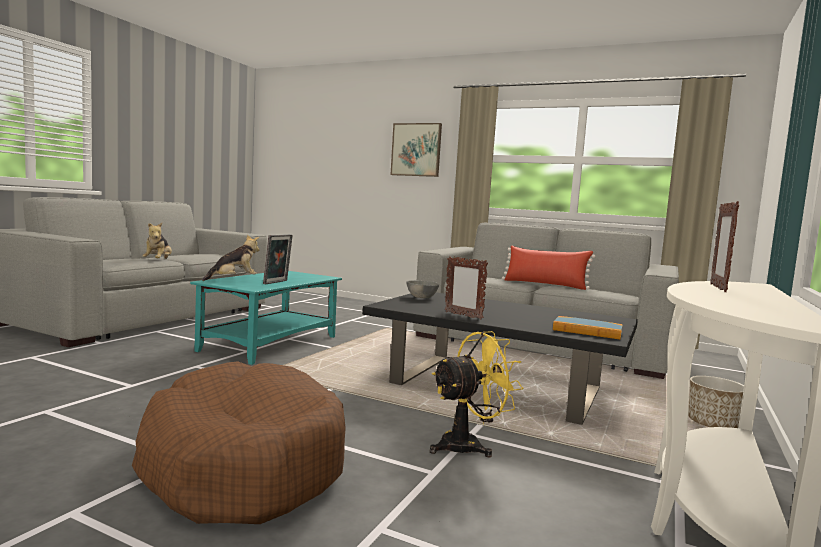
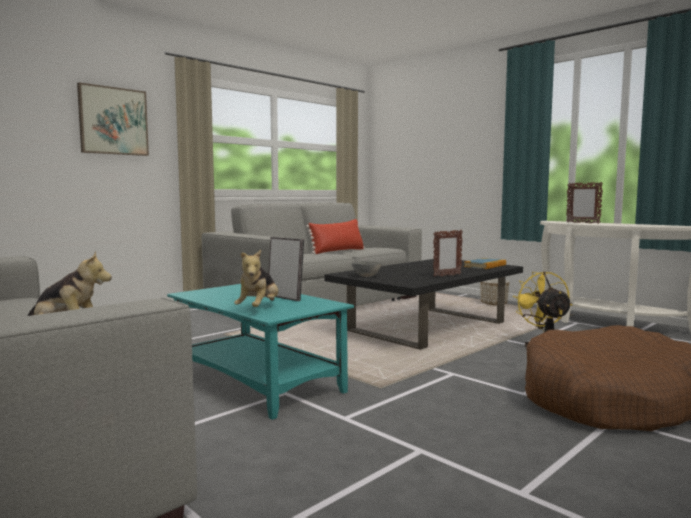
camera: 70 degrees left, 0 degrees up
(234, 280) = (259, 308): plush toy -> plush toy turned 150 degrees counterclockwise

